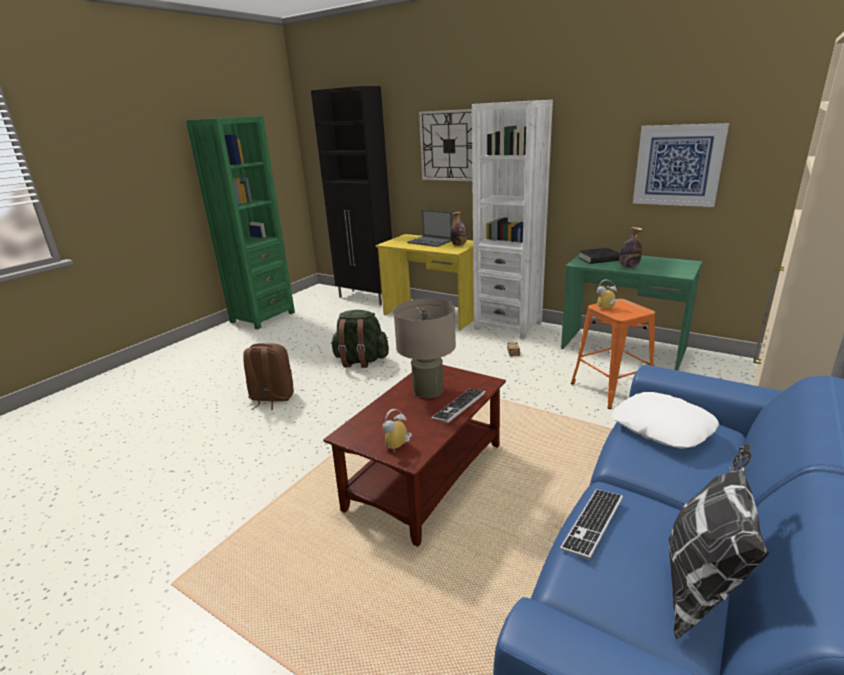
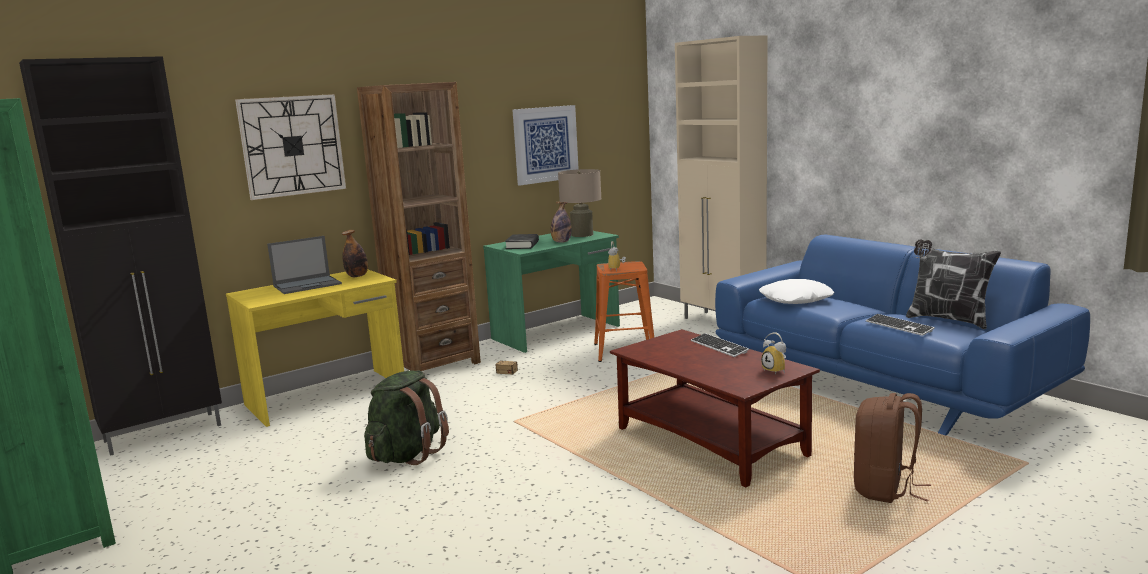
camera: 70 degrees left, 10 degrees down
(271, 398) = (443, 528): brown backpack -> brown backpack (885, 489)
(428, 390) = (678, 354): beige table lamp -> beige table lamp (582, 235)
(508, 325) = (434, 364): white bookcase -> brown bookcase

